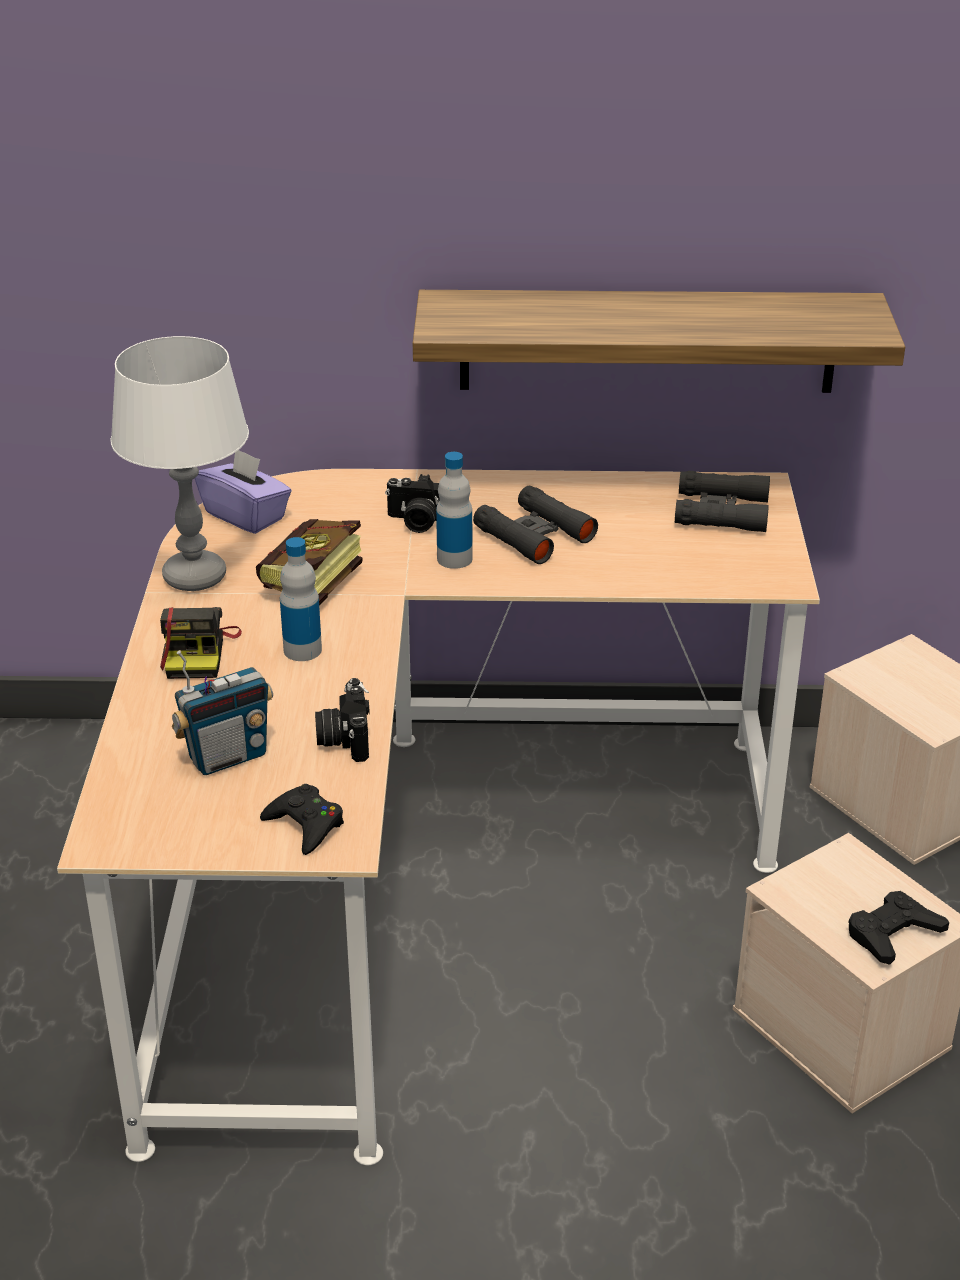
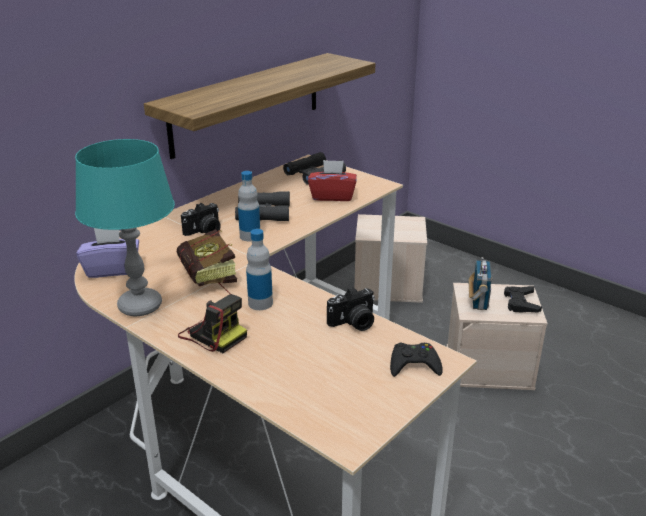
camera: 50 degrees left, 5 degrees down
(195, 576) = (140, 306): white table lamp -> turquoise table lamp
(227, 757) = (322, 364): radio -> radio (478, 302)
(344, 738) = (354, 323): camera -> camera turned 60 degrees counterclockwise
(673, 560) = (332, 196): none -> red tissue box

